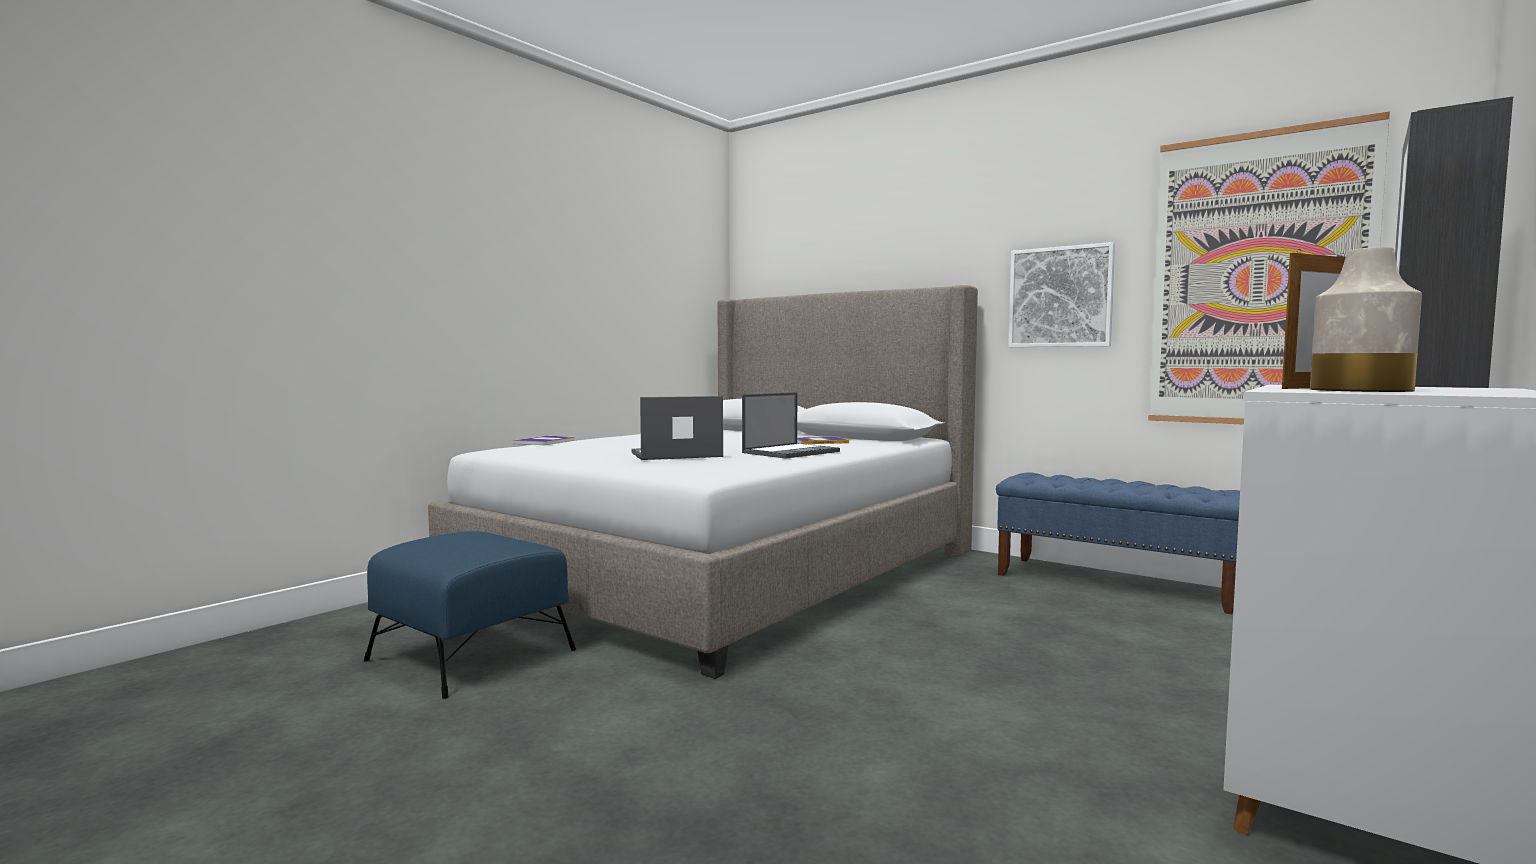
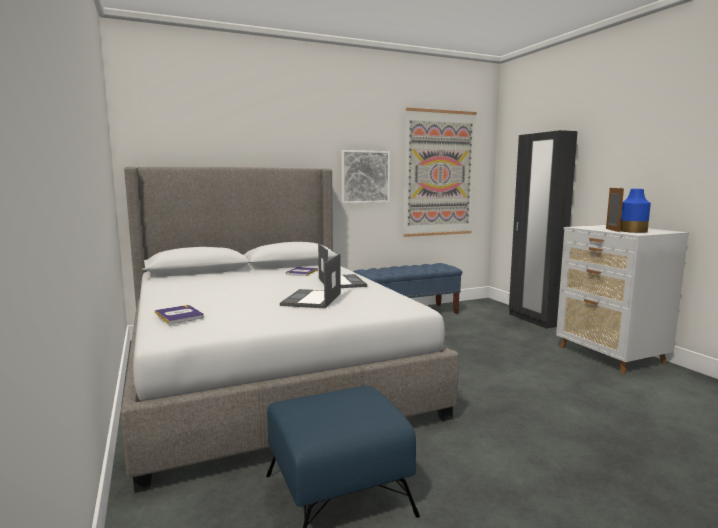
camera: 60 degrees left, 5 degrees up
(1359, 390) = (632, 231): beige vase -> blue vase

